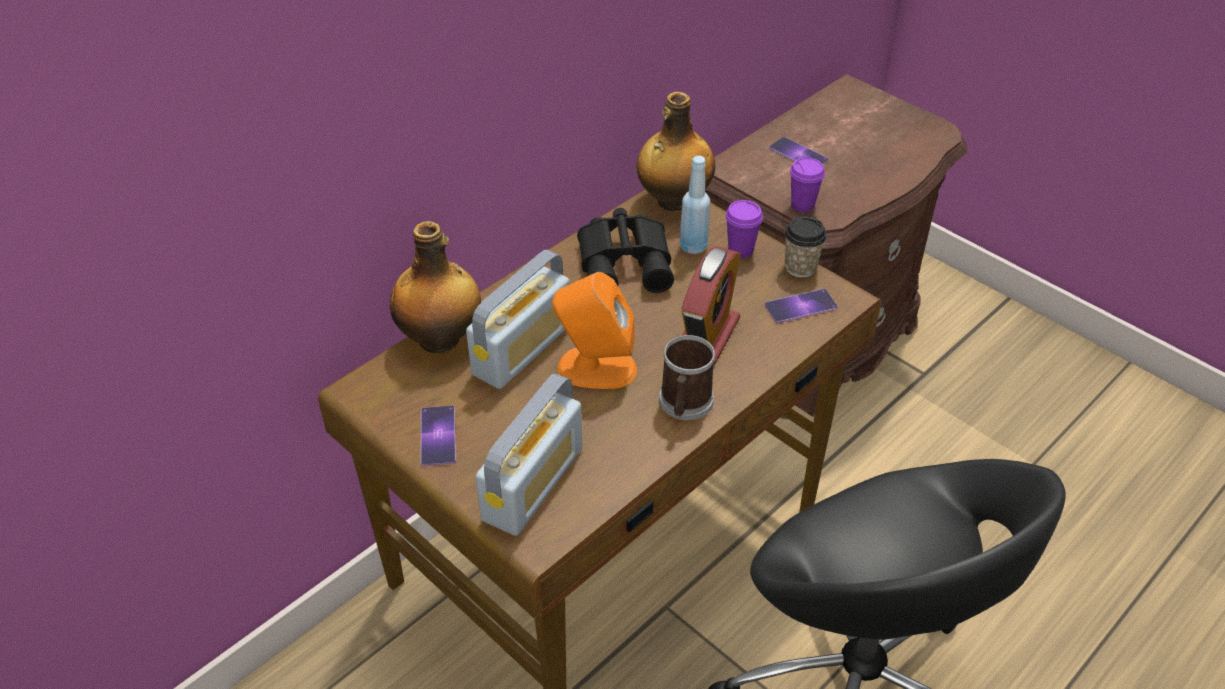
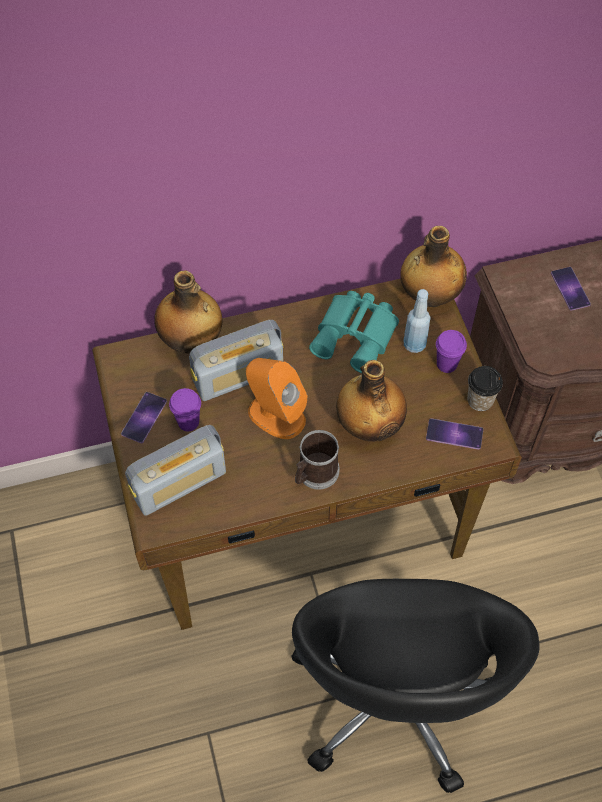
camera: 30 degrees right, 15 degrees up
(626, 262) = (357, 336): black binoculars -> turquoise binoculars
(707, 335) = (369, 426): alarm clock -> bottle
(802, 205) = (536, 339): purple cup -> purple cup (188, 422)

